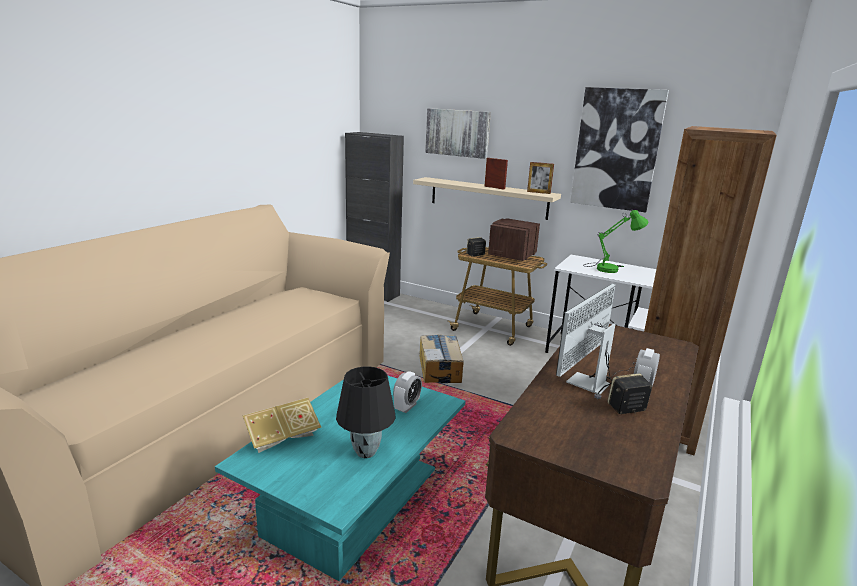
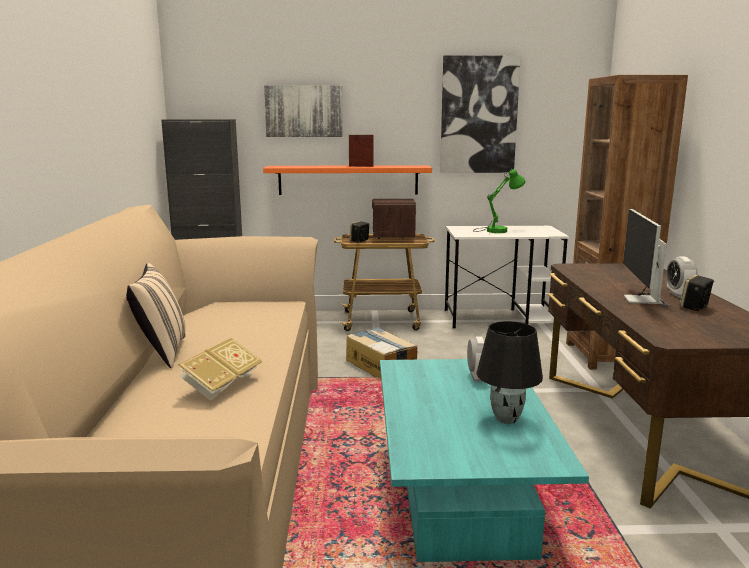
camera: 30 degrees left, 5 degrees down
(202, 319) = (161, 353): none -> beige pillow
(282, 438) = (413, 434): book -> book (221, 385)
(488, 198) = (348, 180): beige shelf -> orange shelf
(538, 192) = (409, 166): picture frame -> none

